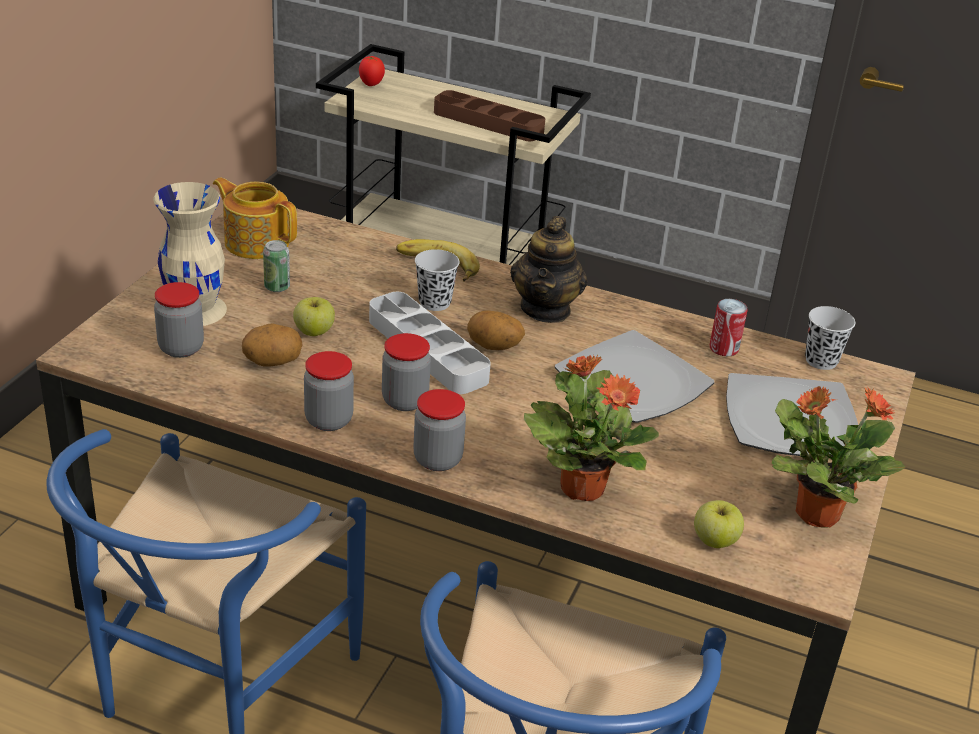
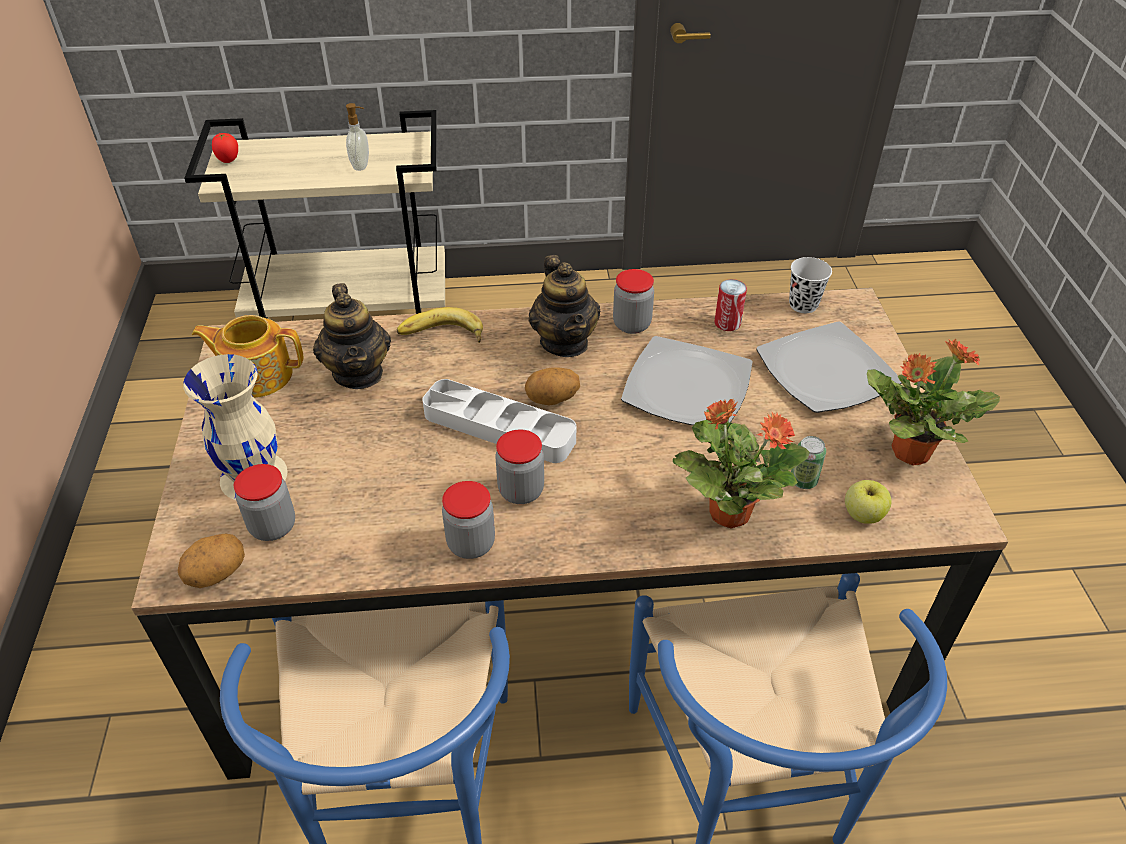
camera: 25 degrees left, 10 degrees up
(272, 362) = (372, 503): potato -> potato (217, 574)
(277, 287) = (314, 417): can -> can (803, 480)
(314, 331) = (385, 452): apple -> none
(340, 269) = (358, 373): none -> teapot
(434, 303) = (468, 374): black cup -> none
(437, 459) = (595, 540): jar -> jar (631, 324)
(488, 122) = (361, 165): brown tray -> soap dispenser

